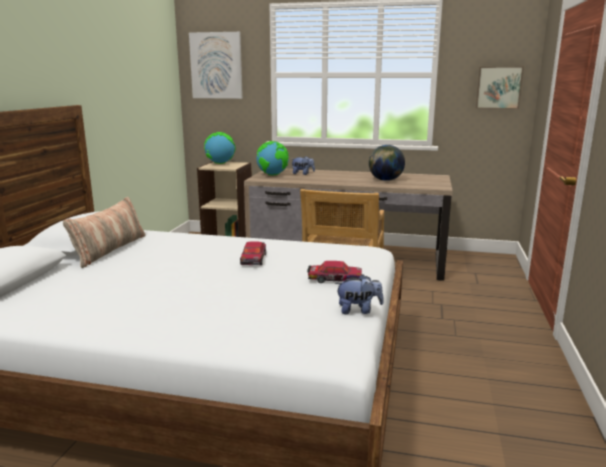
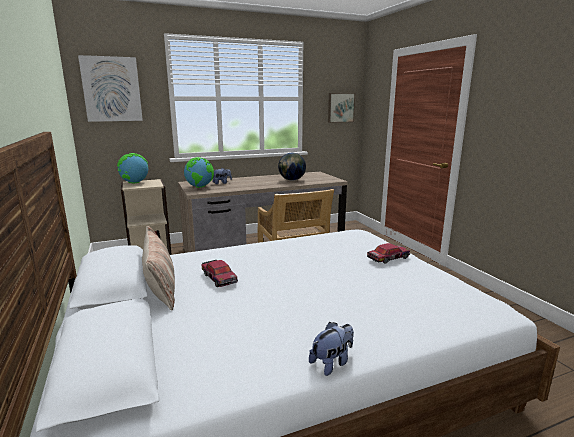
camera: 35 degrees left, 0 degrees up
(254, 259) = (303, 258): toy car -> toy car (219, 277)
(358, 310) = (446, 275): plush toy -> plush toy (332, 363)

